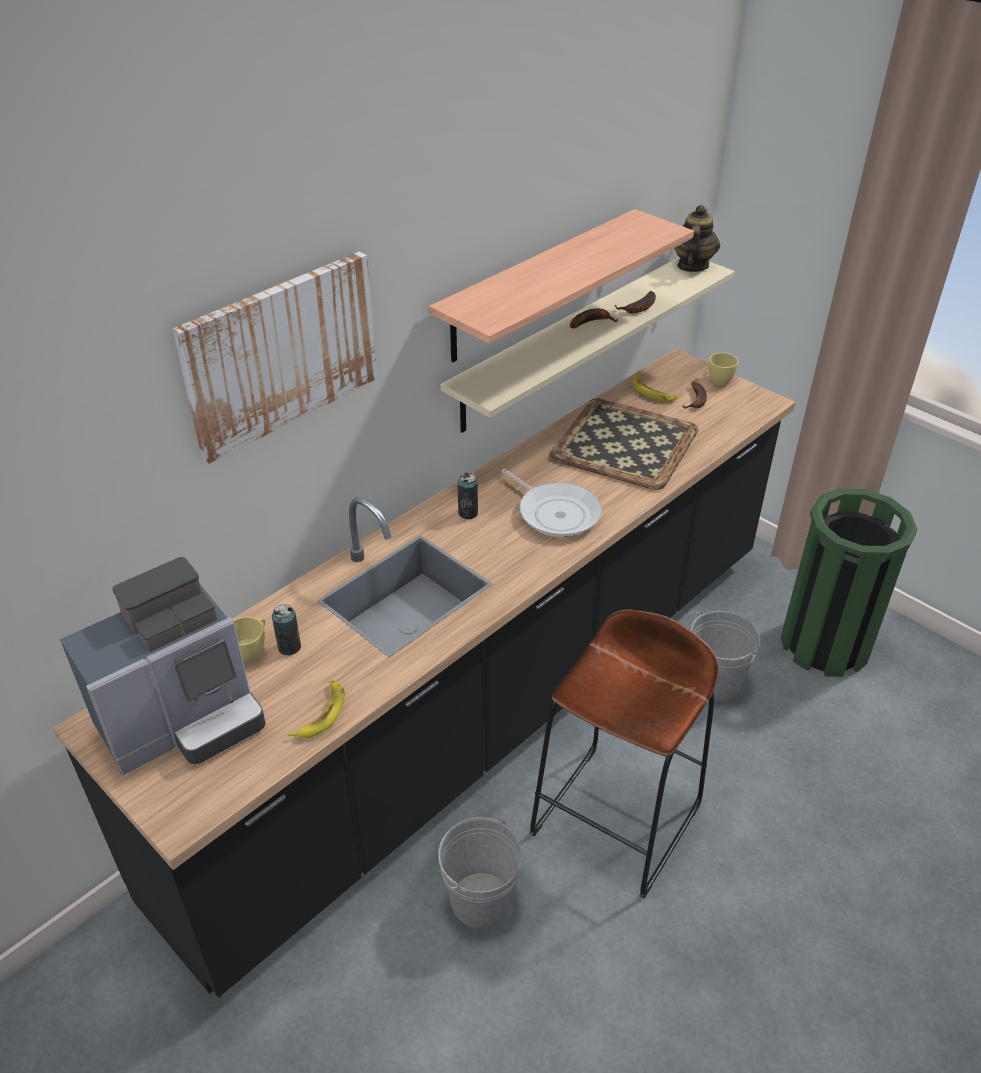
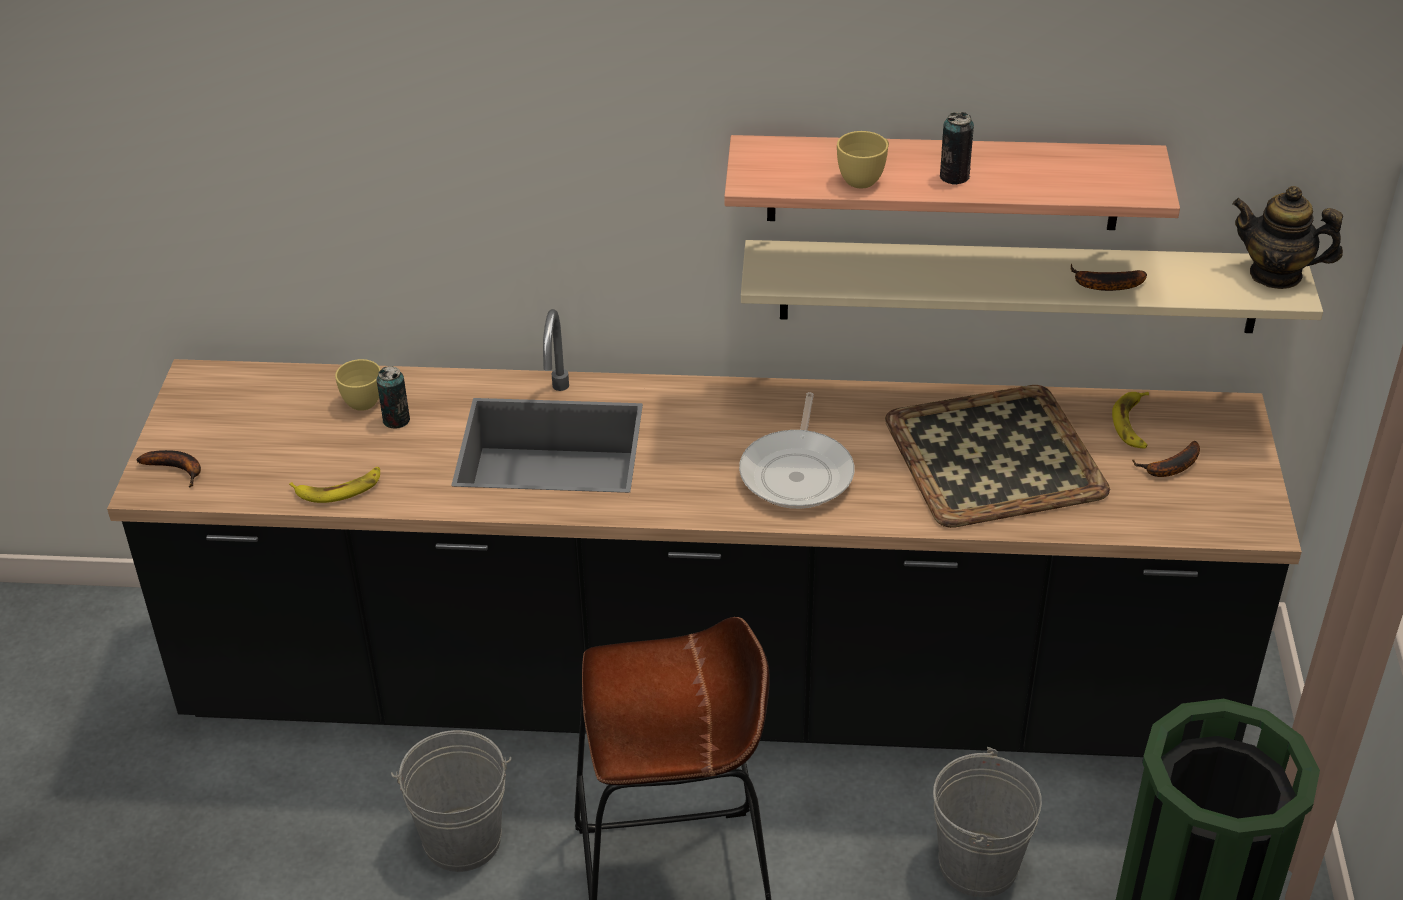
camera: 50 degrees right, 0 degrees up
(184, 721) = (250, 419): coffee machine -> none
(281, 353) = (498, 105): picture -> none
(468, 513) = (716, 414): can -> can (954, 176)
(591, 322) = (1017, 268): banana -> banana (177, 469)
(692, 266) = (1276, 274): teapot -> teapot turned 135 degrees counterclockwise
(719, 379) = (1249, 462): yellow cup -> yellow cup (865, 178)

